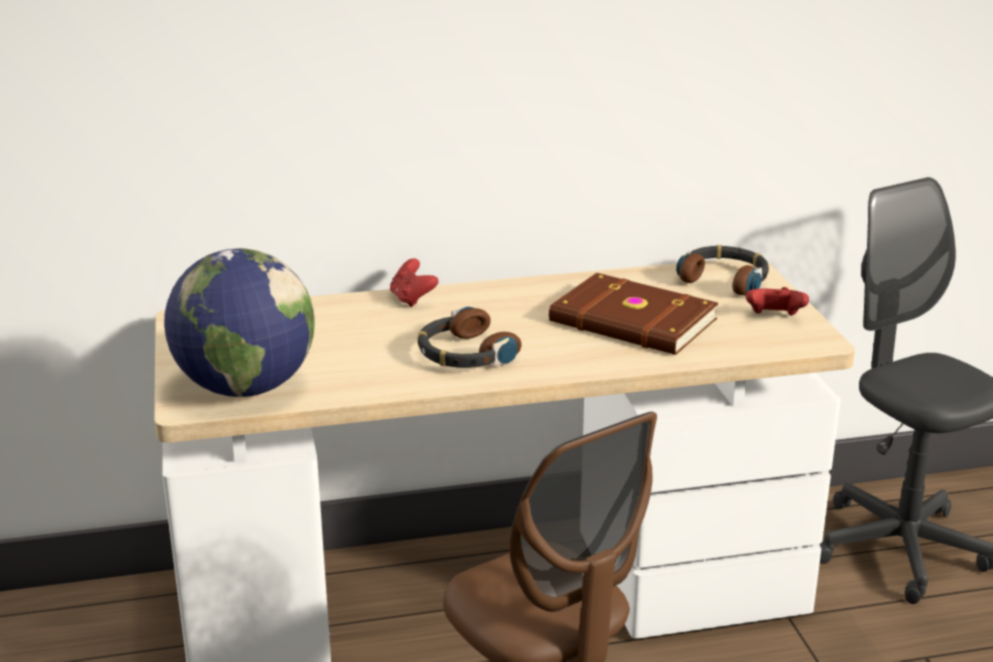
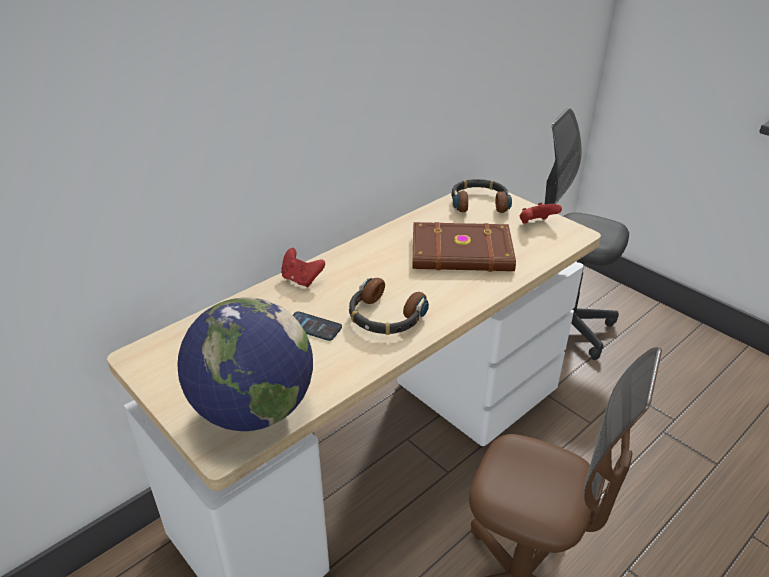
camera: 30 degrees left, 10 degrees up
(377, 342) = (313, 327): none -> phone

